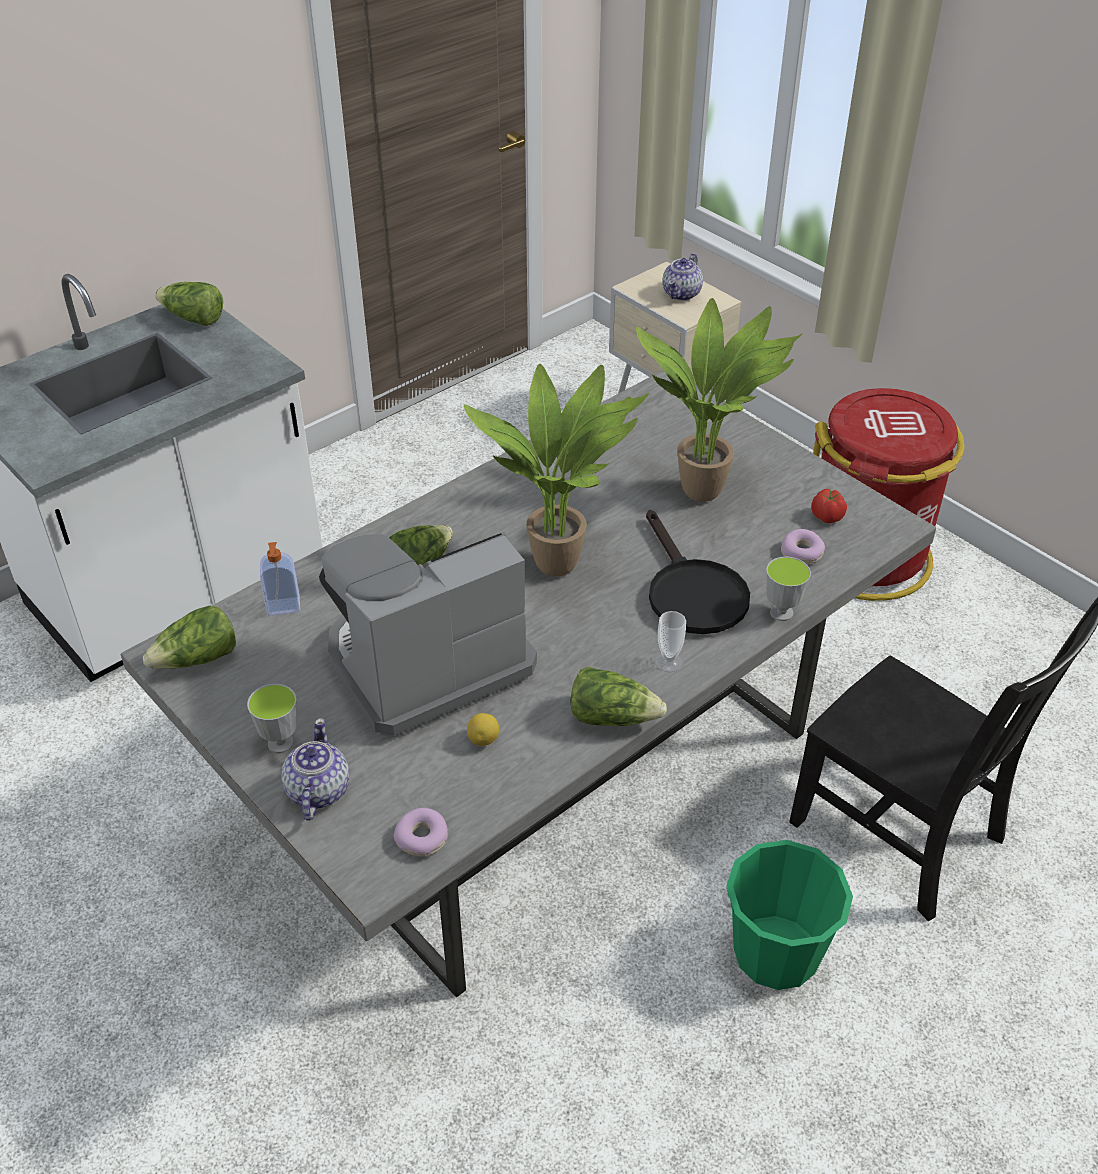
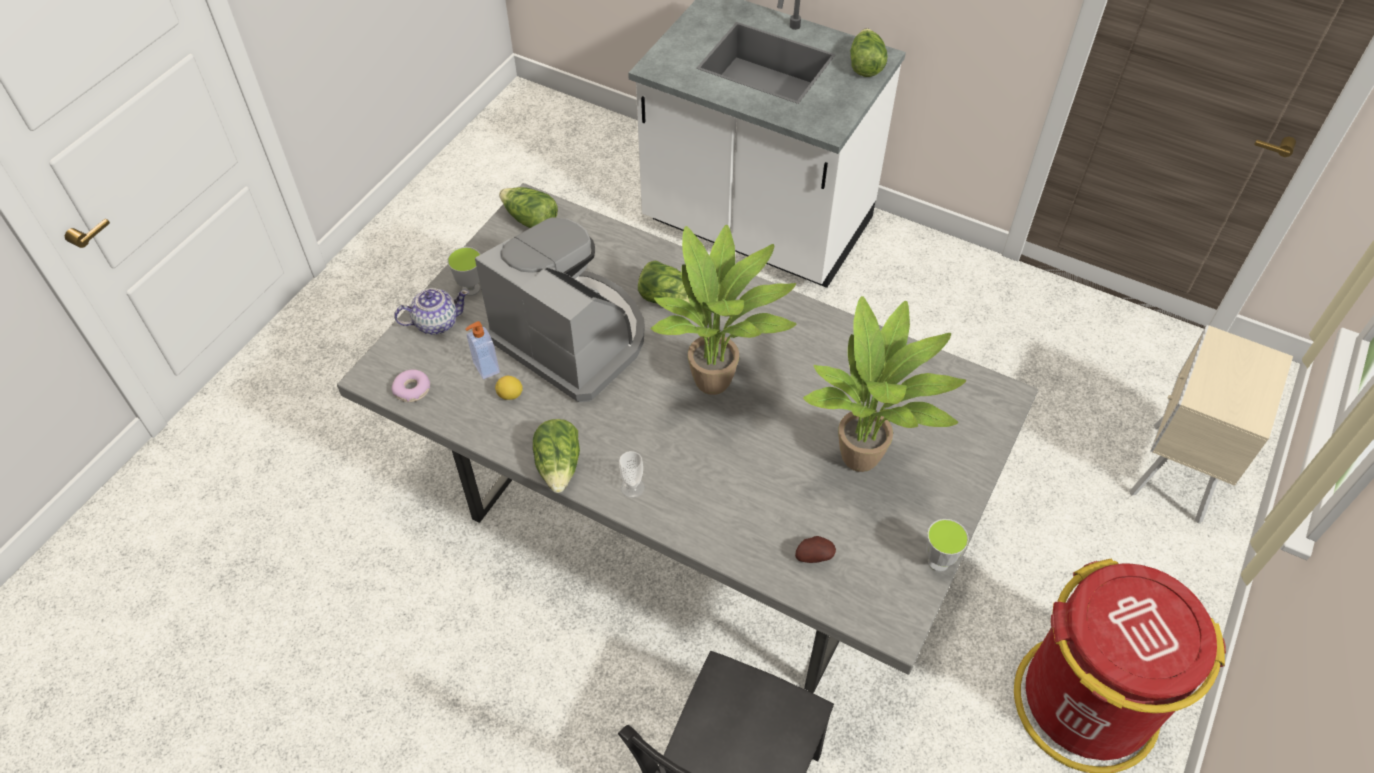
camera: 70 degrees right, 10 degrees up
(283, 607) = (596, 243): soap dispenser -> soap dispenser (485, 368)
(682, 294) = (1240, 384): teapot -> none
(691, 592) = (722, 483): black frying pan -> none
(776, 952) = (573, 721): green bucket -> none
(781, 613) = (725, 555): cup -> cup (938, 562)
(802, 552) = (813, 555): donut -> potato
(827, 517) = (875, 566): tomato -> none

